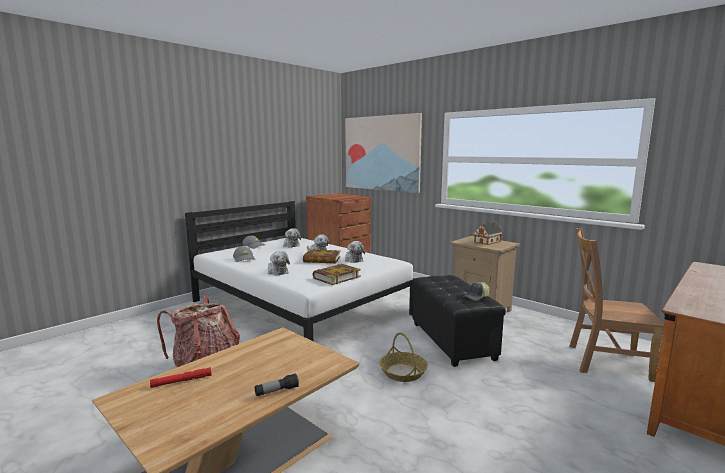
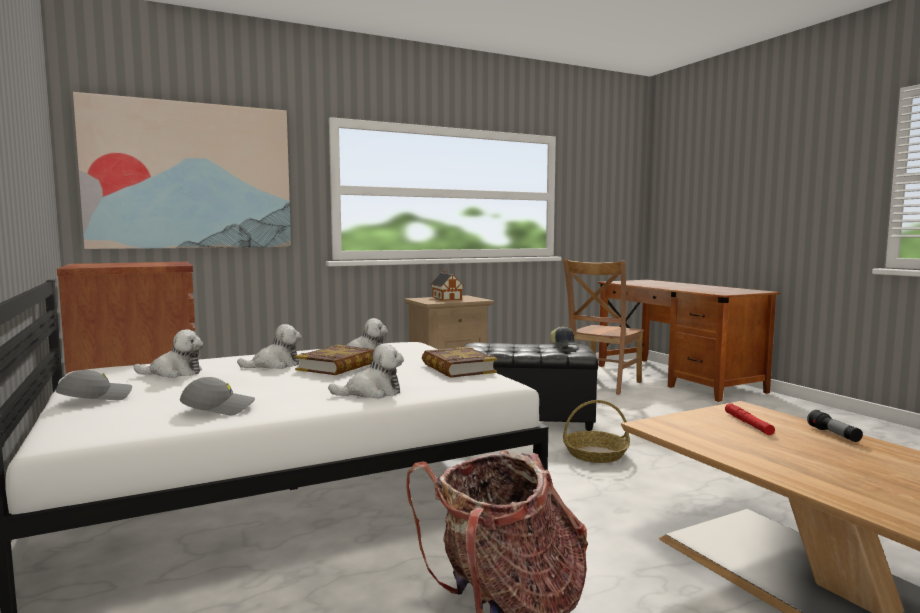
camera: 70 degrees left, 5 degrees down
(181, 381) = (837, 483): red flashlight -> red flashlight (748, 424)

